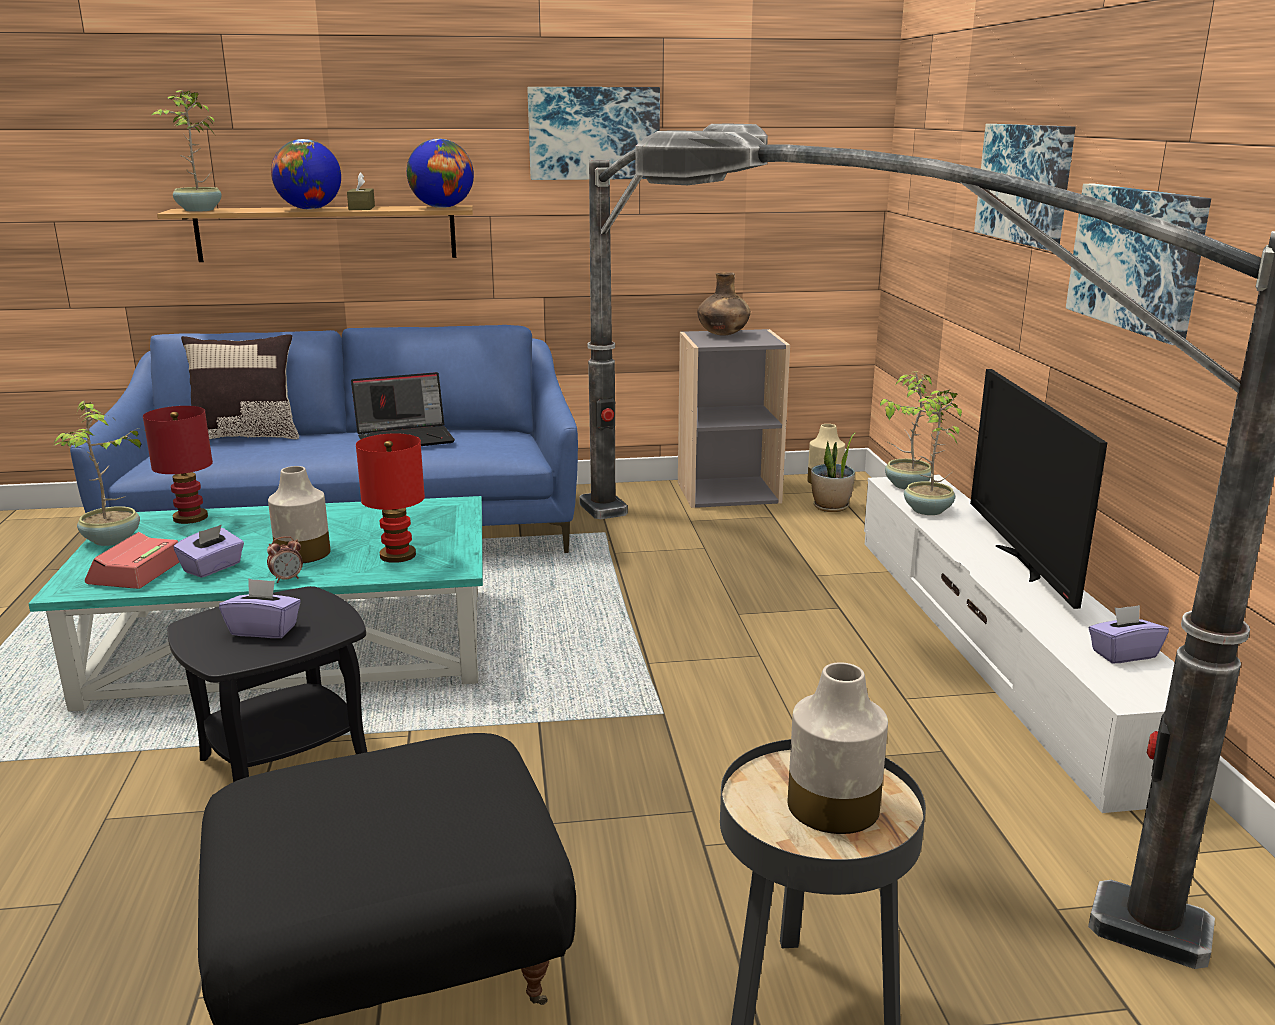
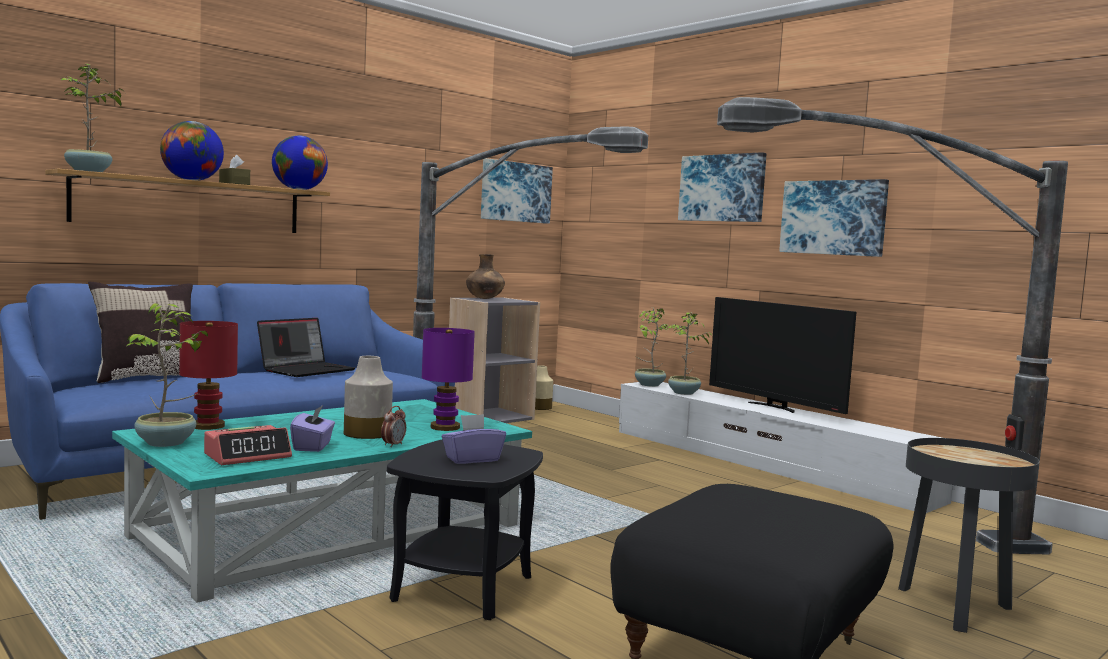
camera: 35 degrees left, 15 degrees down
(135, 573) = (248, 456): alarm clock -> alarm clock turned 105 degrees counterclockwise
(397, 555) = (444, 427): red table lamp -> purple table lamp
(594, 133) = (398, 148): picture -> picture (515, 192)
(831, 507) = (567, 418): potted plant -> none
(834, 805) = (977, 458): beige vase -> none
(1123, 654) = (886, 430): purple tissue box -> none

